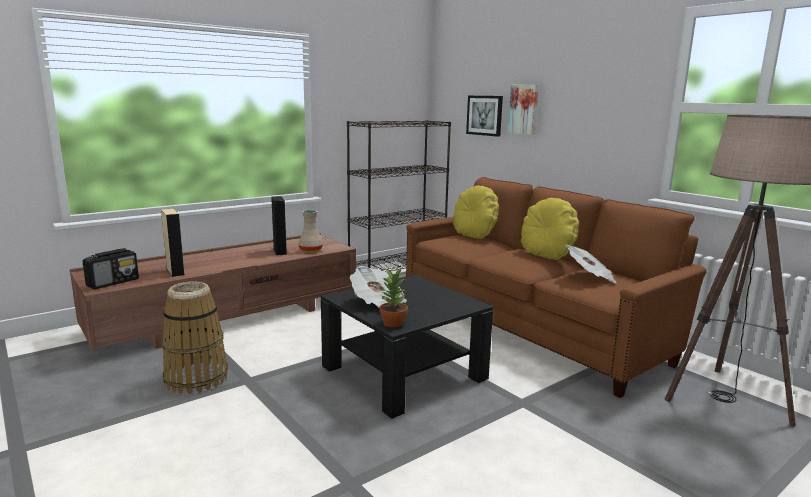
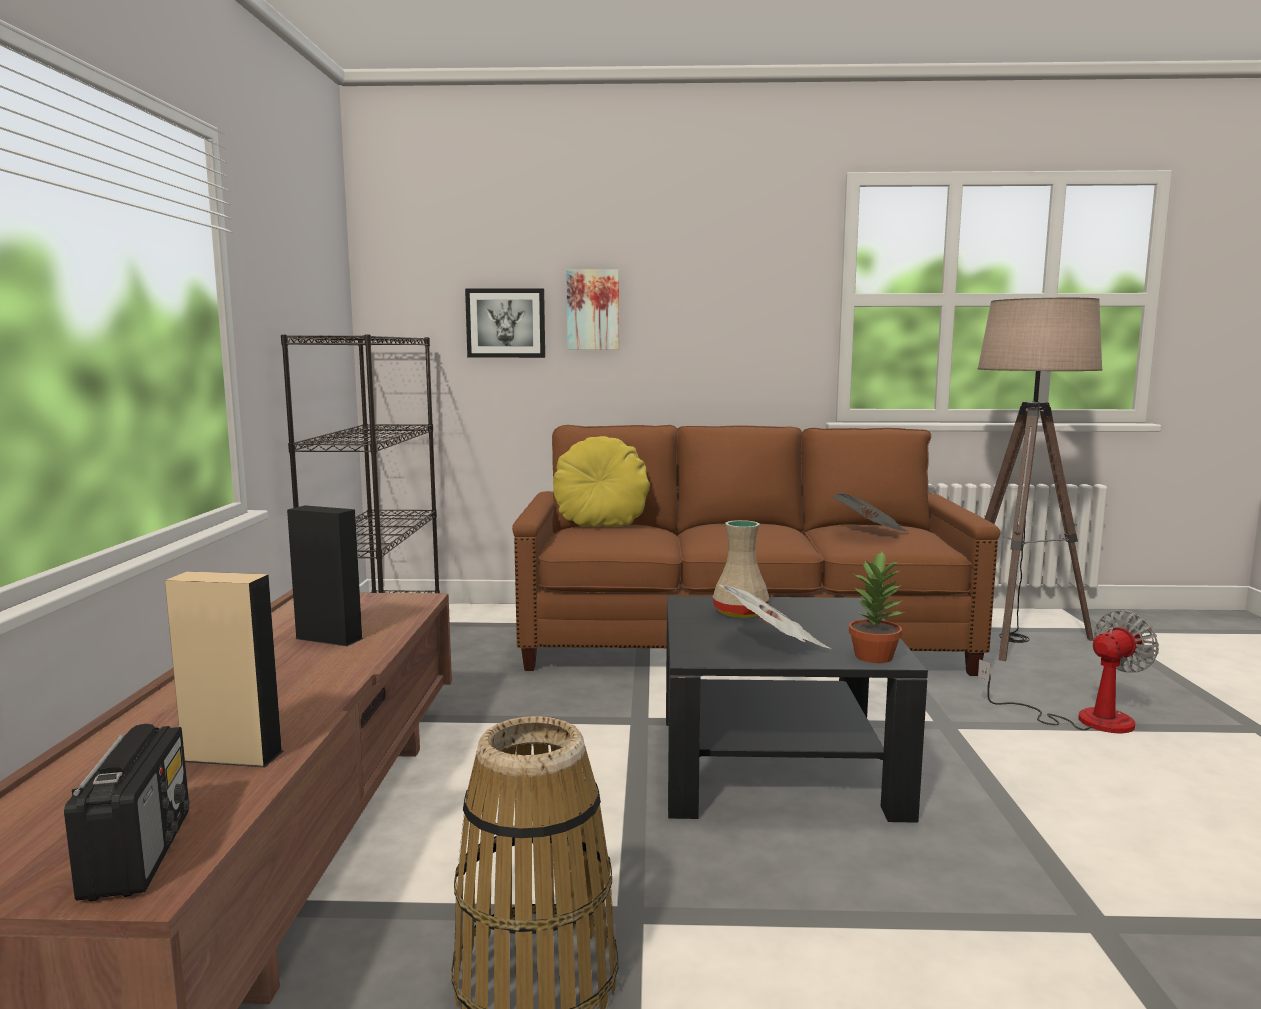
camera: 50 degrees left, 5 degrees down
(310, 250) = (382, 619): beige vase -> beige vase (740, 613)
(546, 256) = (764, 524): yellow pillow -> none
(614, 445) = (1084, 719): none -> fan

